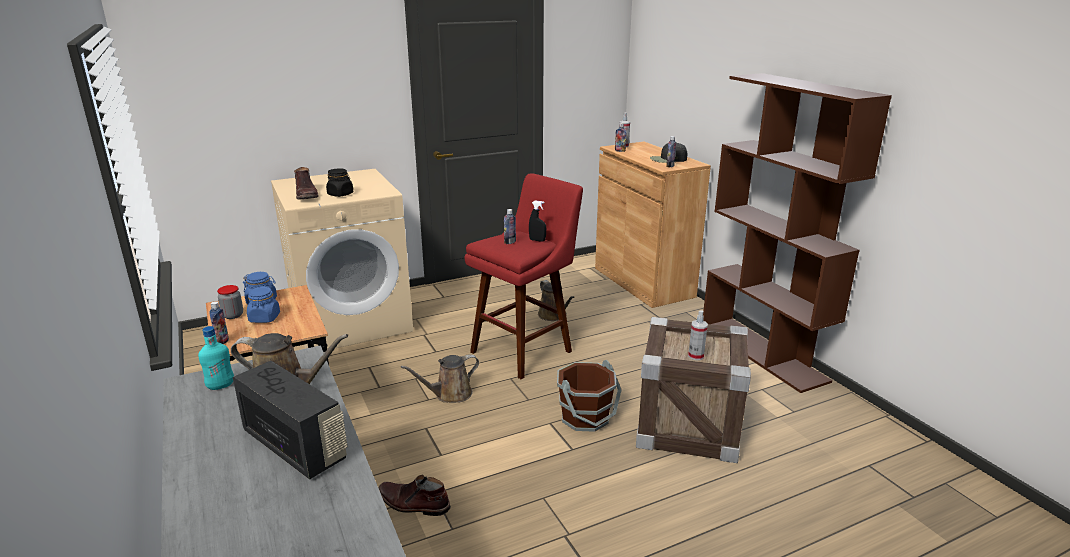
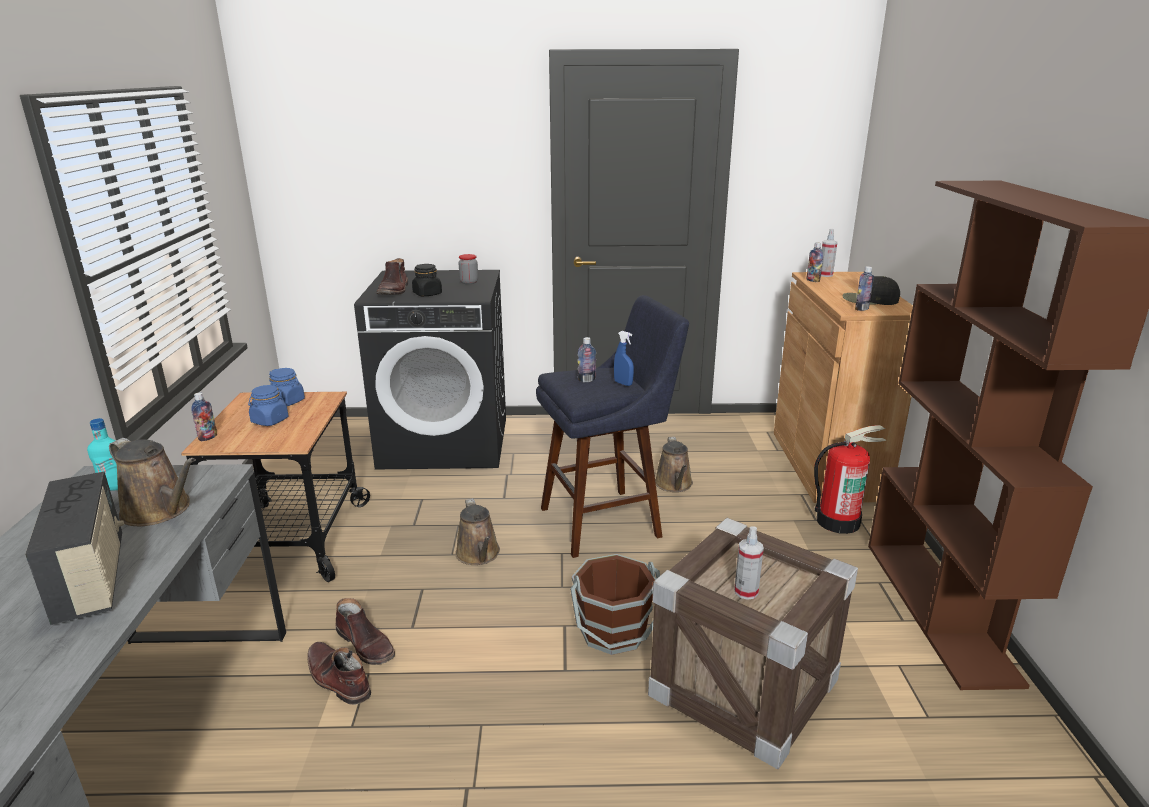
camera: 25 degrees right, 0 degrees up
(233, 315) = (247, 411): jar -> jar (469, 282)
(352, 321) = (446, 442): beige washing machine -> black washing machine
(416, 476) = (366, 645): none -> brown boot
(450, 394) = (479, 555): brown watering can -> brown watering can turned 105 degrees counterclockwise
(526, 349) = (607, 520): red stool -> blue stool
(537, 240) = (623, 383): black spray bottle -> blue spray bottle
(674, 316) = (838, 521): none -> fire extinguisher

